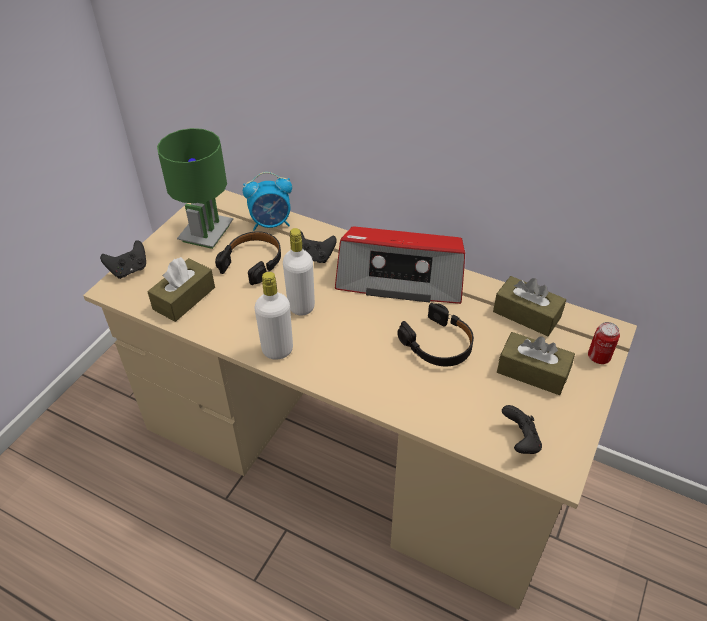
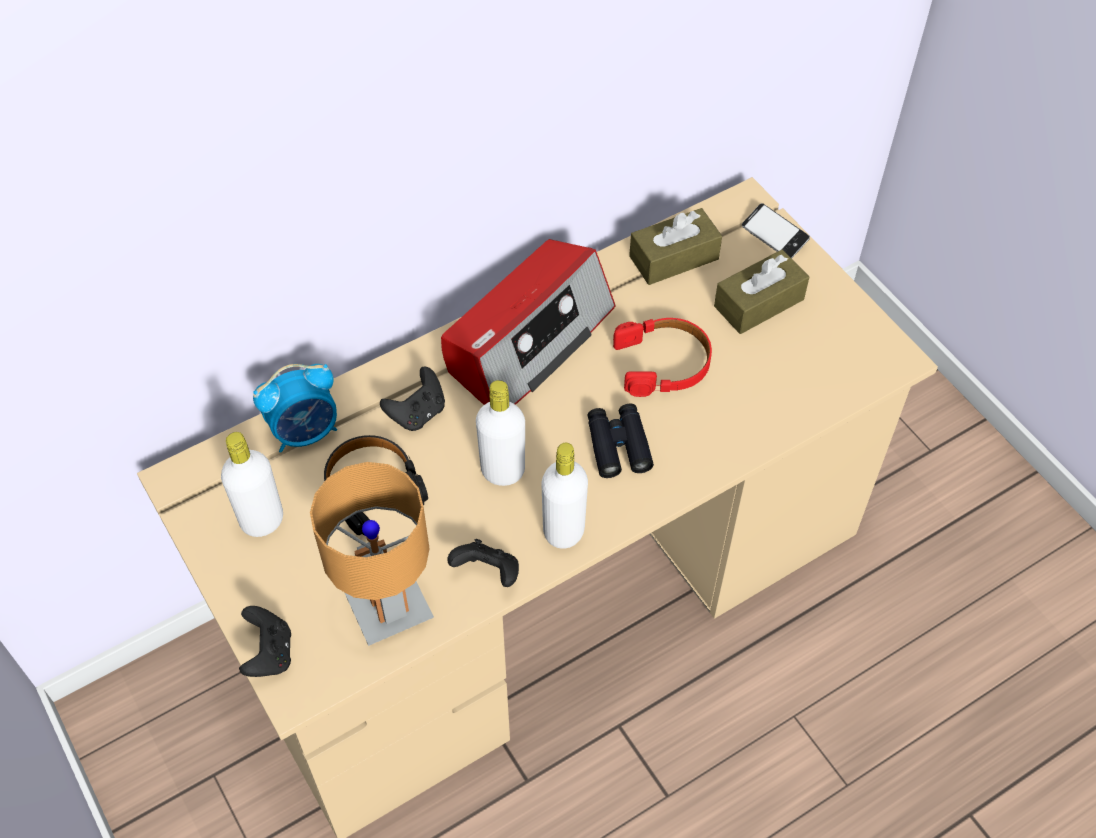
camera: 60 degrees left, 10 degrees up
(184, 298) = (387, 602): brown tissue box -> brown table lamp
(207, 233) = (262, 520): green table lamp -> white bottle
(271, 224) = (305, 431): alarm clock -> alarm clock turned 45 degrees clockwise
(358, 349) = (618, 445): none -> black binoculars
(438, 344) = (663, 363): black headphones -> red headphones
(520, 441) = (841, 367): black game controller -> black game controller (488, 573)
(598, 357) = (774, 235): can -> phone

